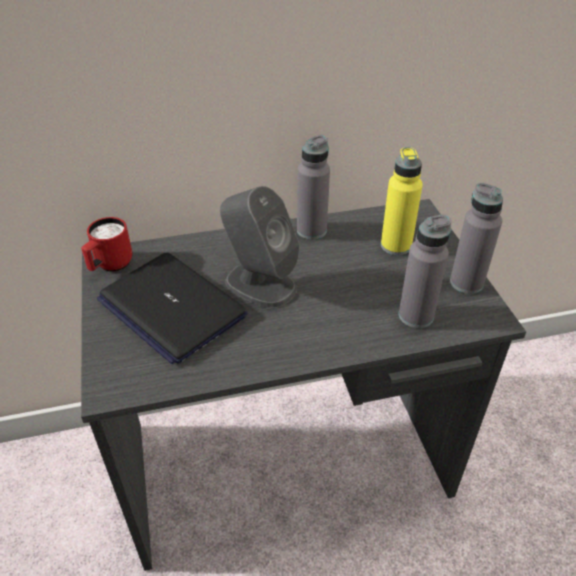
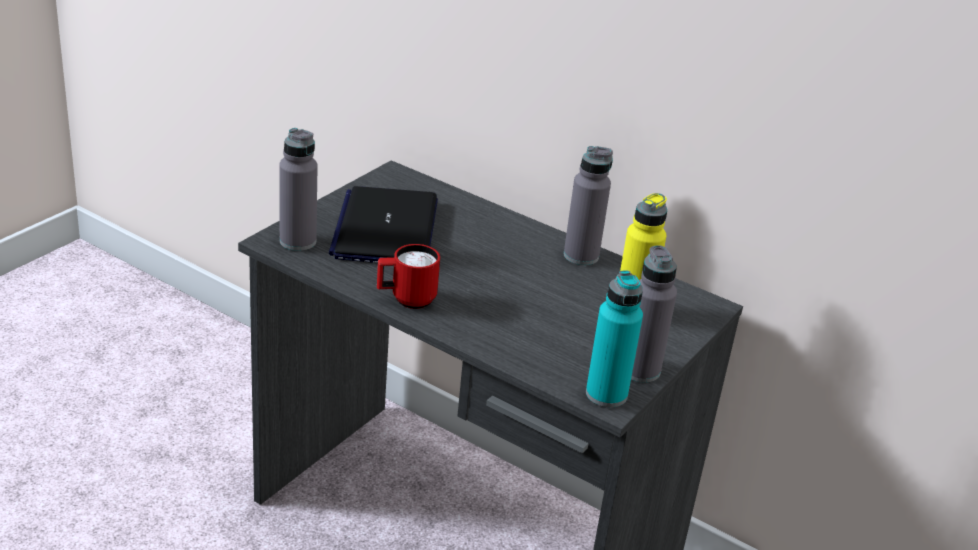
camera: 45 degrees right, 10 degrees down
(110, 266) = (390, 181): red mug -> red mug (406, 299)
(259, 284) = (471, 258): grey speaker -> none
(416, 316) = (549, 355): grey bottle -> grey bottle (298, 241)
(483, 315) = (606, 394): none -> turquoise bottle

